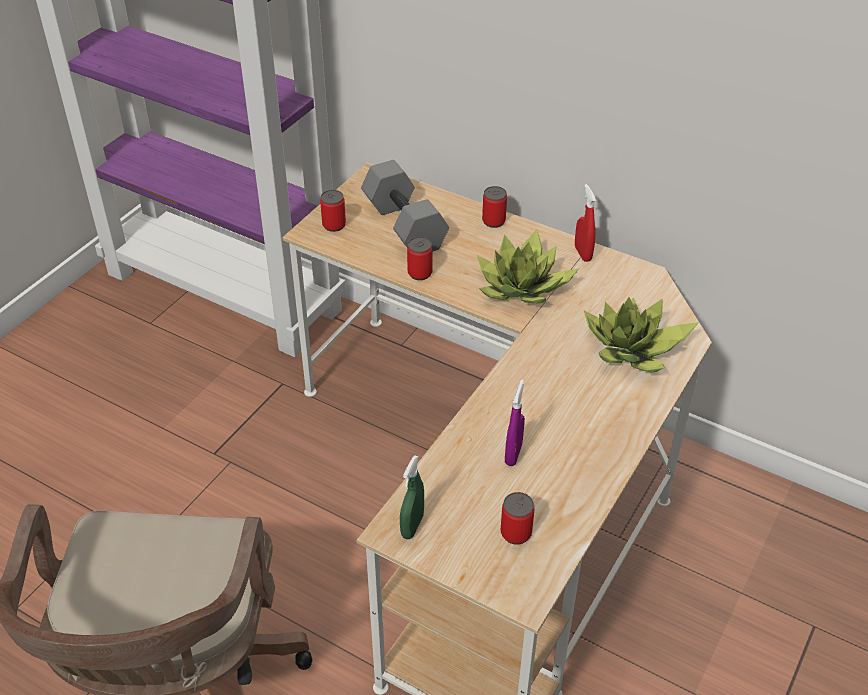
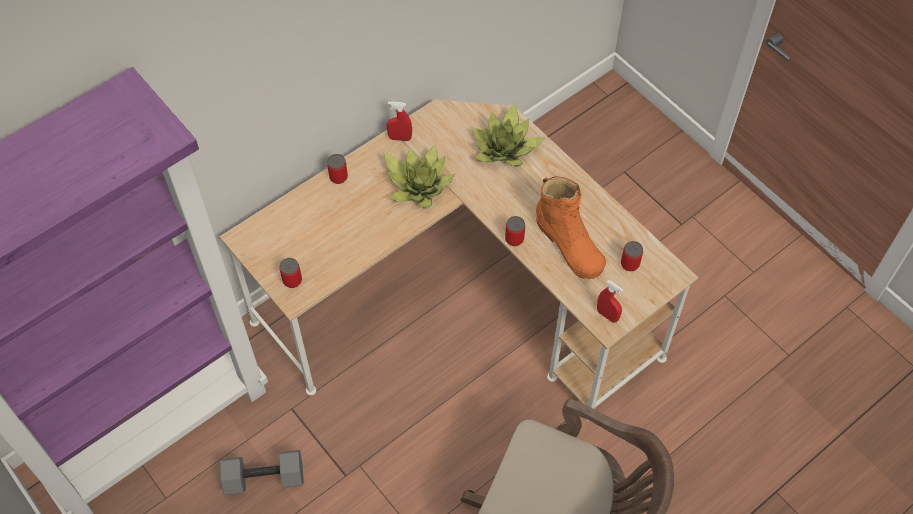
camera: 70 degrees left, 15 degrees up
(402, 225) = (315, 235): grey dumbbell -> grey dumbbell (264, 479)
(412, 526) = (607, 315): green spray bottle -> red spray bottle
(420, 273) = (376, 241): can -> can (514, 239)
(513, 454) = (569, 244): purple spray bottle -> orange boot

